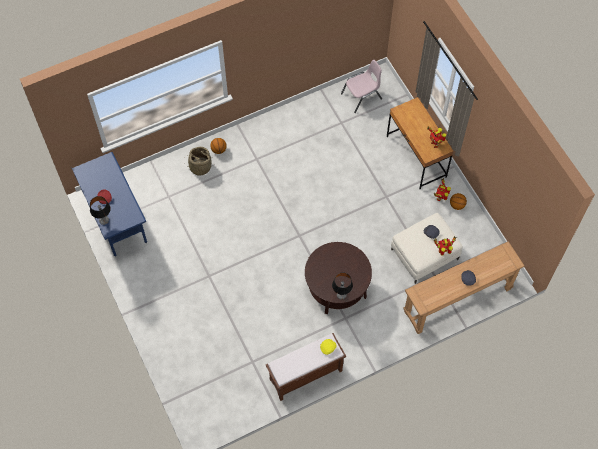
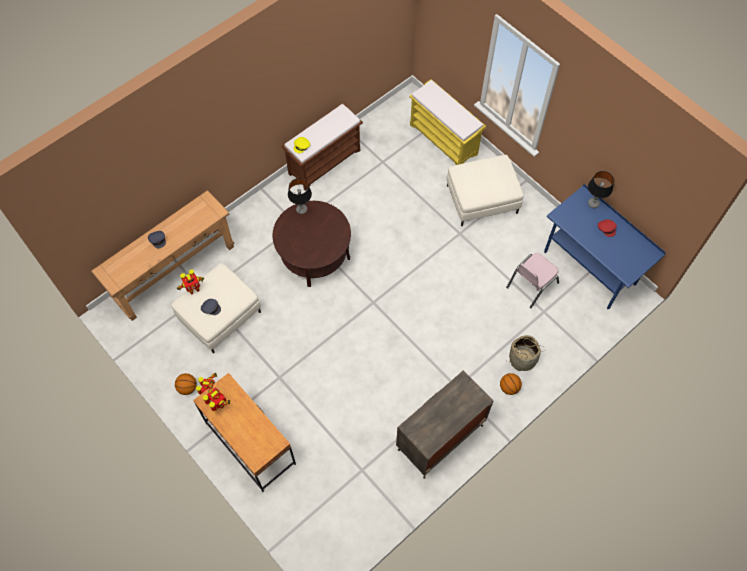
camera: 165 degrees right, 0 degrees up
(177, 302) = (482, 199): none -> white ottoman
(188, 370) = (444, 139): none -> yellow bench
(281, 130) = (439, 437): none -> dresser
(362, 96) = (343, 520): pink chair -> pink chair (531, 285)

